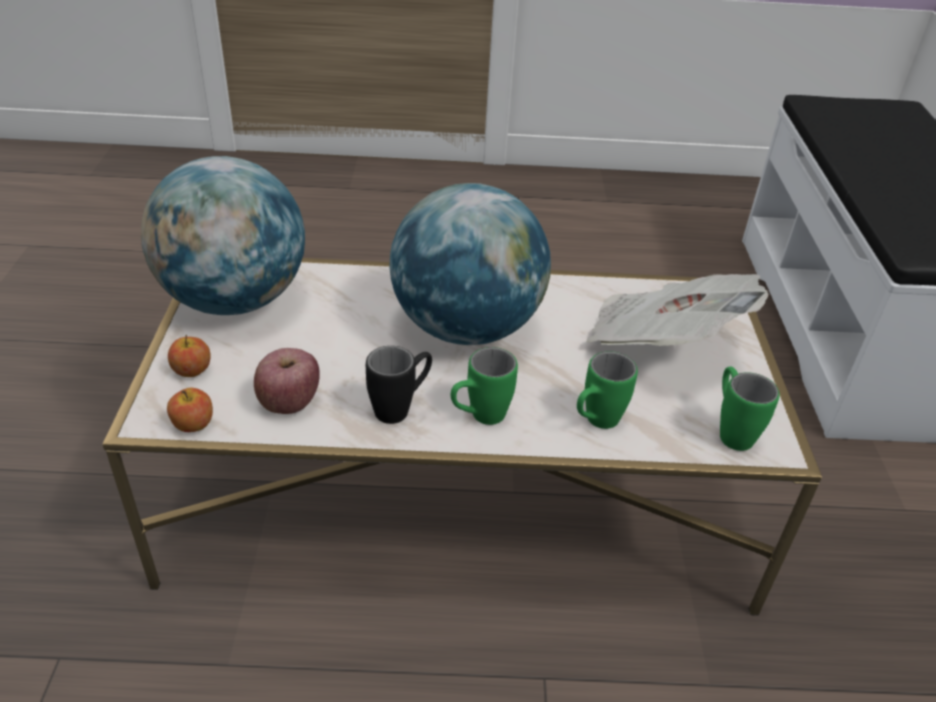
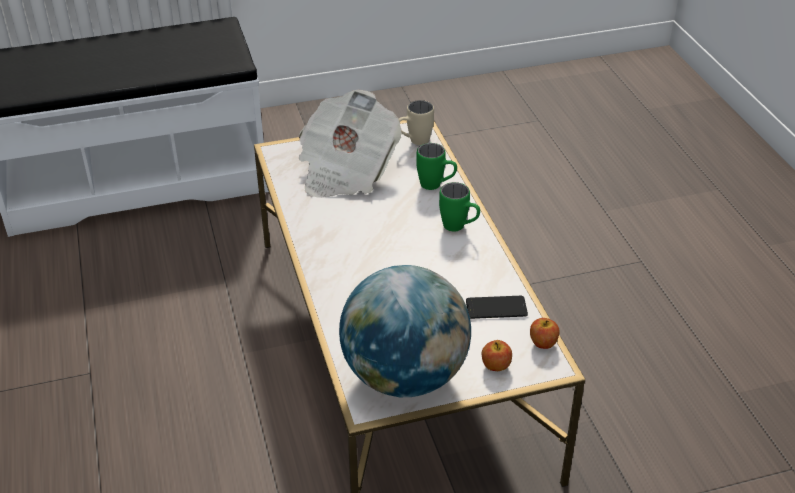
camera: 105 degrees left, 0 degrees up
(289, 402) = (496, 308): apple -> phone
(401, 407) = (470, 260): black mug -> none
(467, 327) = (374, 250): globe -> none
(730, 430) = (414, 142): green mug -> beige mug

